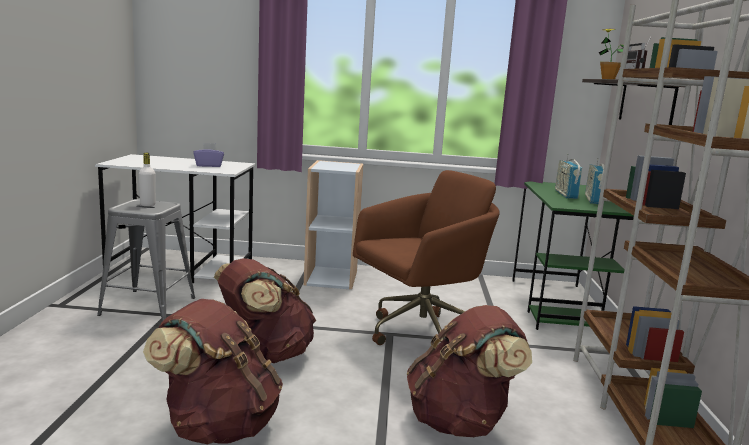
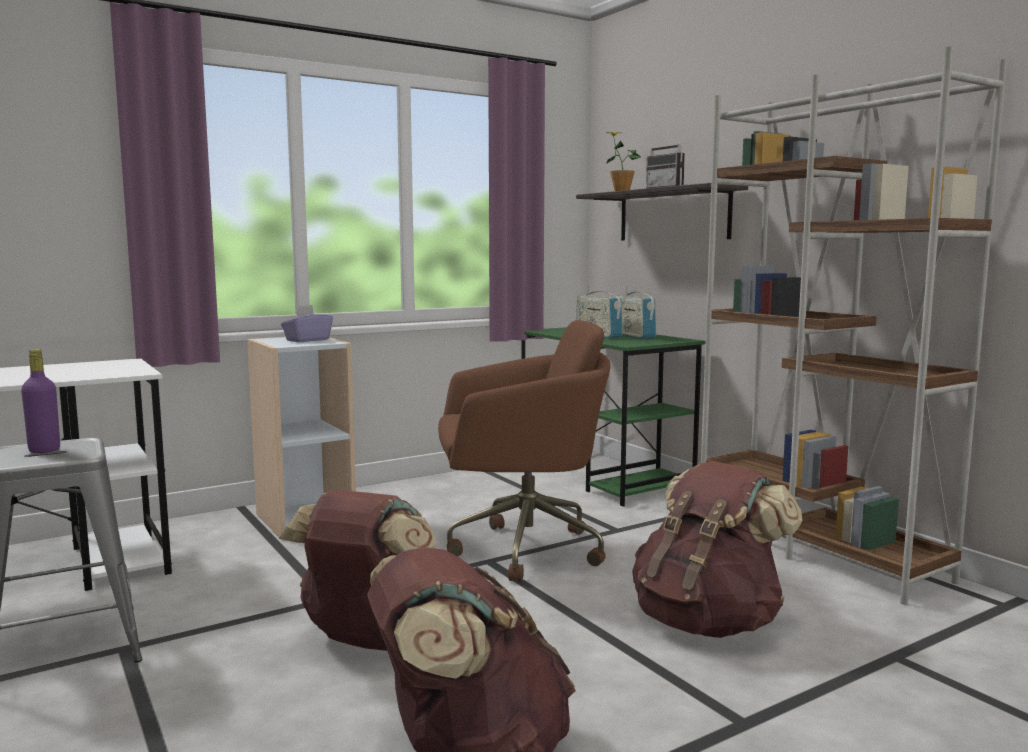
camera: 35 degrees left, 5 degrees down
(148, 205) = (44, 450): white bottle -> purple bottle
(209, 165) = (77, 370): purple tissue box -> purple tissue box (307, 340)
(417, 335) = (519, 551): brown office chair -> brown office chair turned 60 degrees clockwise

